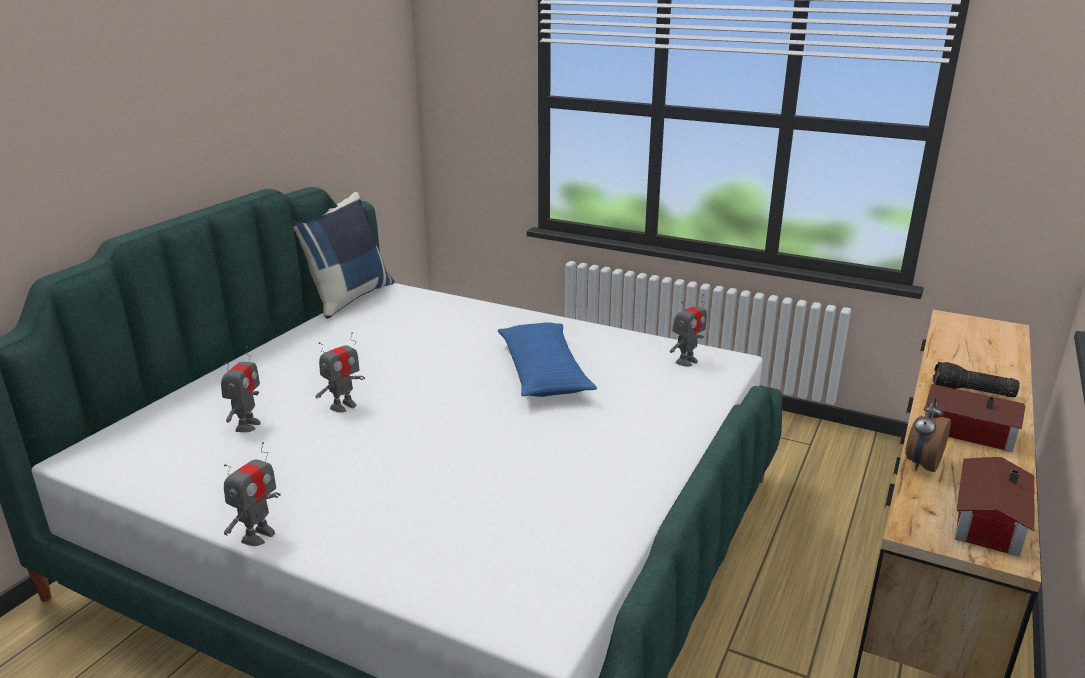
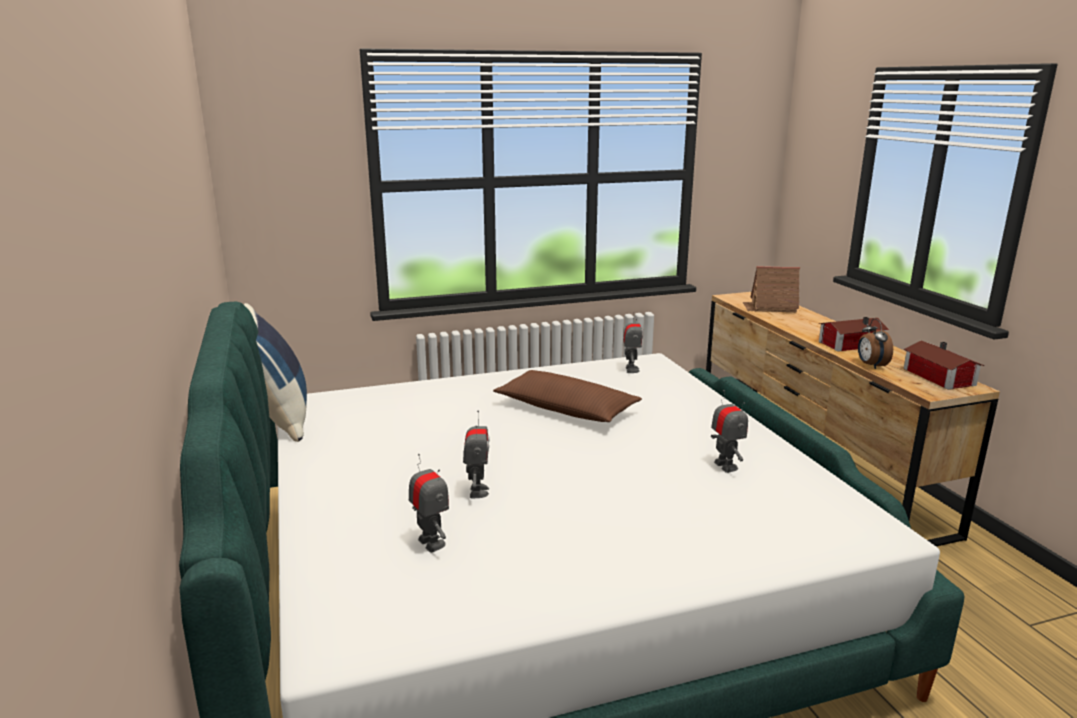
camera: 45 degrees left, 5 degrees down
(258, 535) = (632, 599): toy robot -> toy robot (725, 466)
(543, 373) = (566, 409): blue pillow -> brown pillow
(972, 391) = (813, 327): flashlight -> none
(975, 348) = (770, 307): none -> toy house

